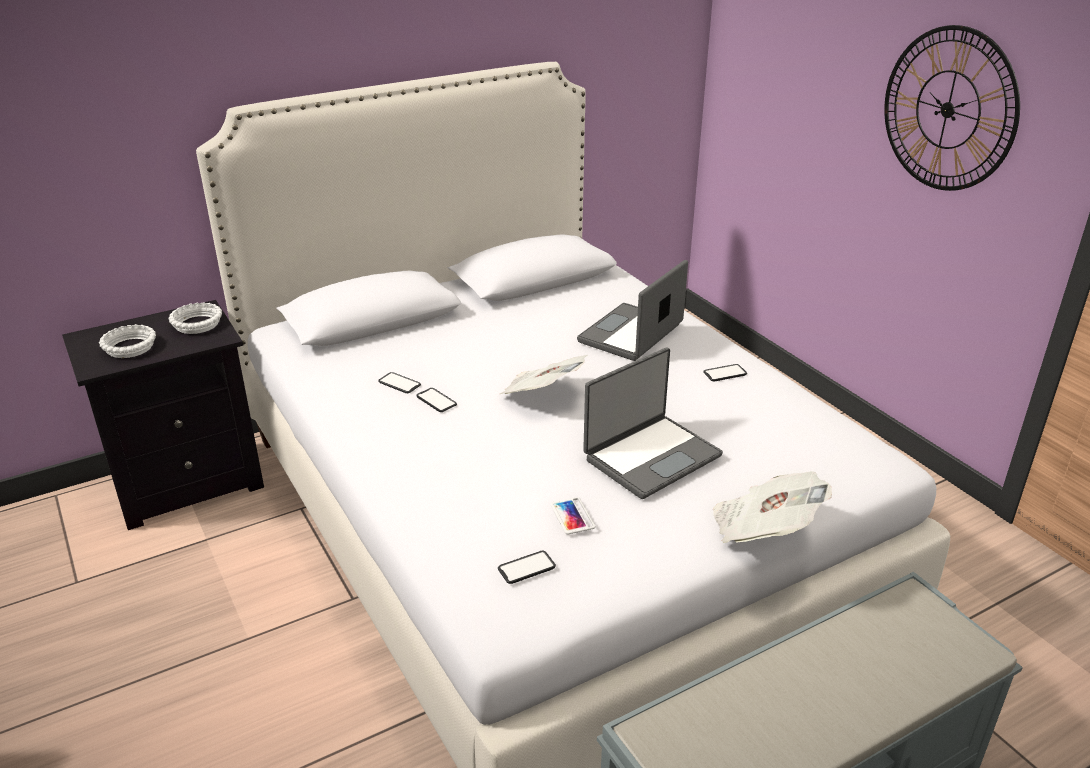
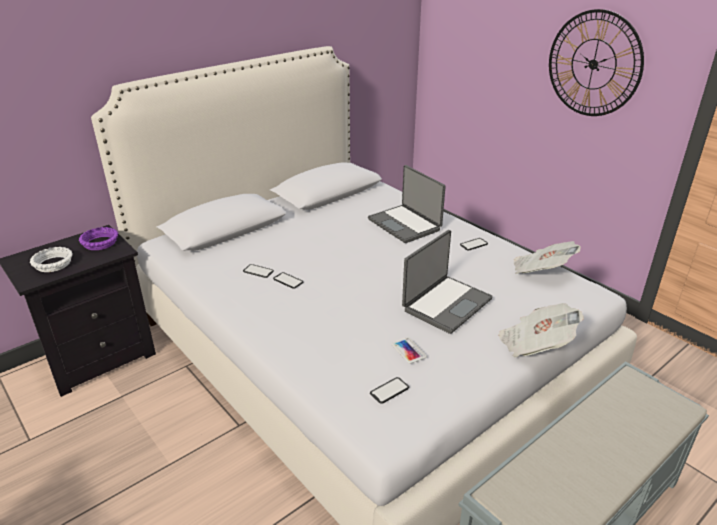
camera: 10 degrees left, 0 degrees up
(196, 324) = (99, 243): white bowl -> purple bowl
(543, 395) = (360, 270): newspaper -> newspaper (541, 271)
(632, 334) = (405, 224): laptop -> laptop turned 60 degrees counterclockwise

